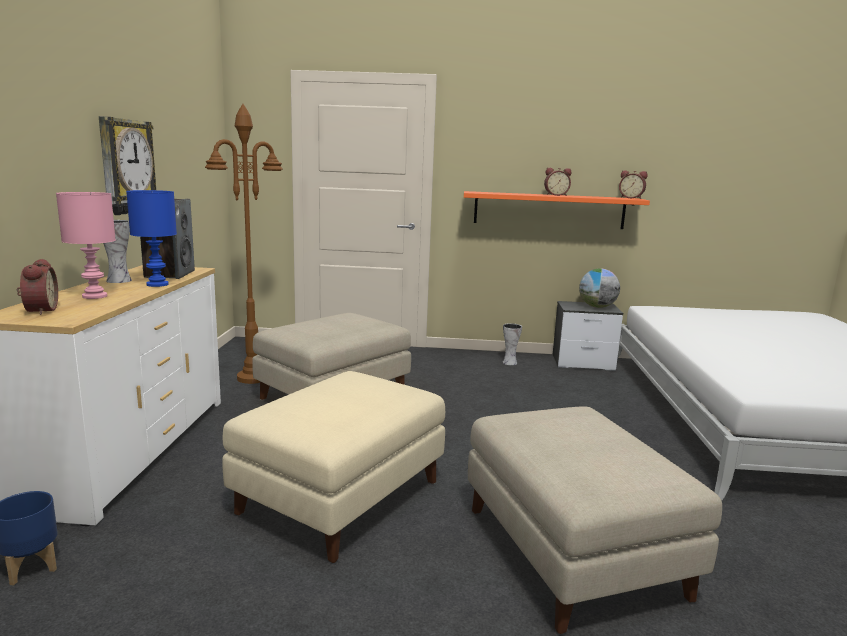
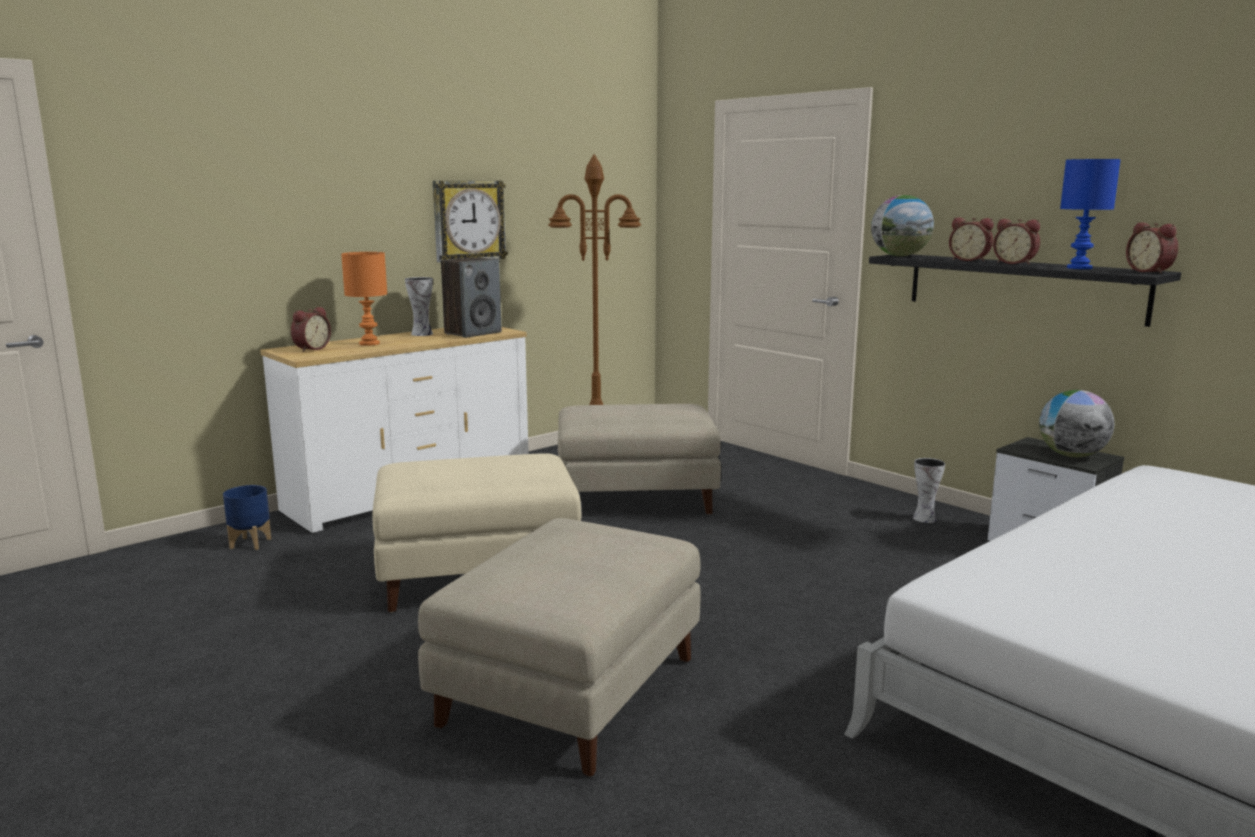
camera: 45 degrees right, 0 degrees up
(94, 296) = (369, 343): pink table lamp -> orange table lamp
(157, 284) = (435, 340): blue table lamp -> blue table lamp (1078, 268)
(477, 192) = (900, 256): none -> globe
(526, 194) = (969, 260): none -> alarm clock
(549, 210) = (1022, 287): orange shelf -> black shelf

